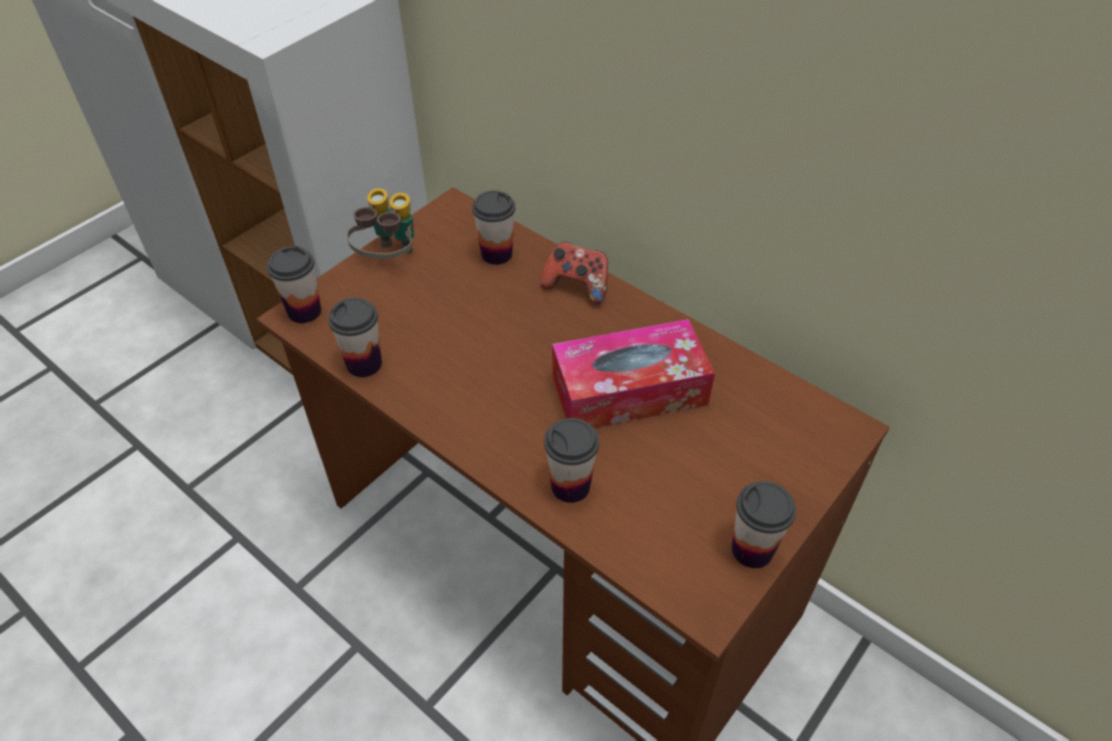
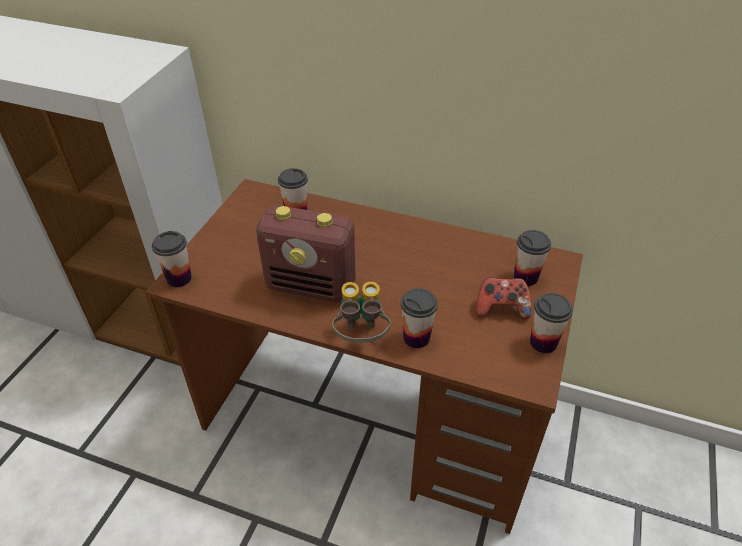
camera: 20 degrees left, 5 degrees down
(364, 364) = (240, 301): cup -> cup (525, 277)
(389, 259) = (224, 232): binoculars -> binoculars (361, 337)
(466, 368) = (312, 286): none -> radio
(577, 286) = (358, 220): game controller -> game controller (501, 309)
(629, 390) = (423, 272): tissue box -> none

